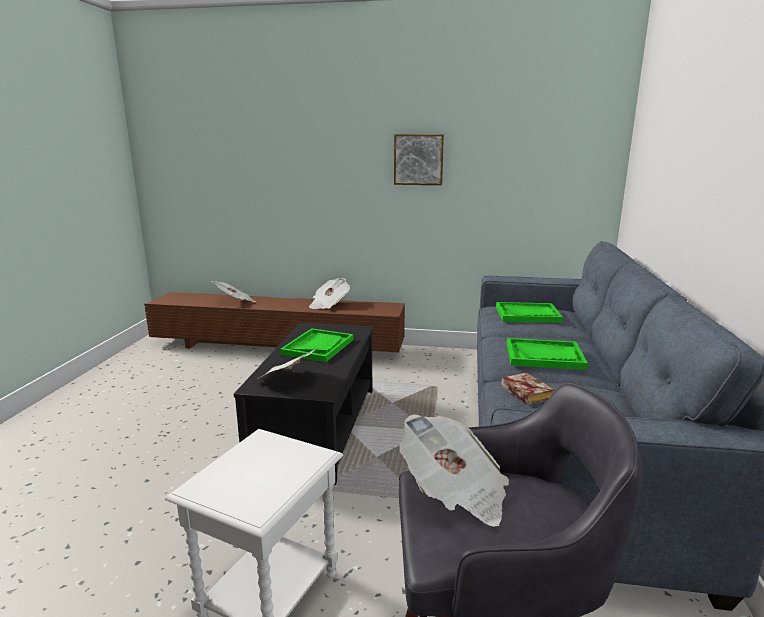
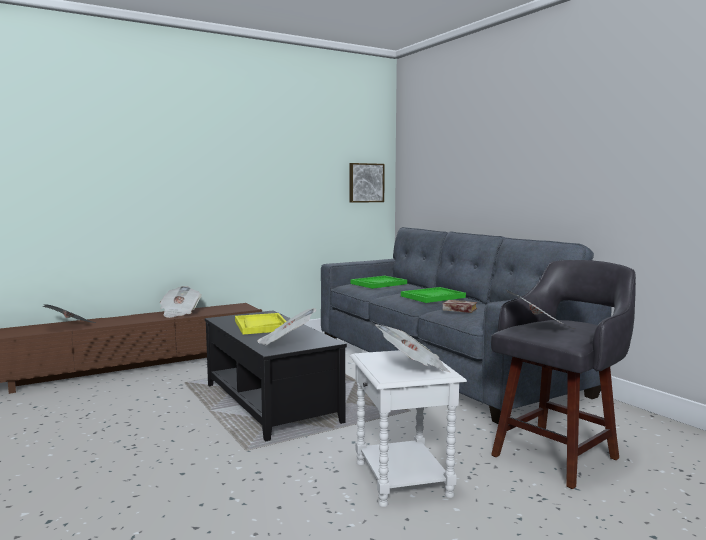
camera: 40 degrees left, 10 degrees down
(251, 482) = (413, 367): none -> newspaper
(318, 347) = (261, 325): green tray -> yellow tray
(418, 159) = (251, 170): picture -> picture (365, 183)

